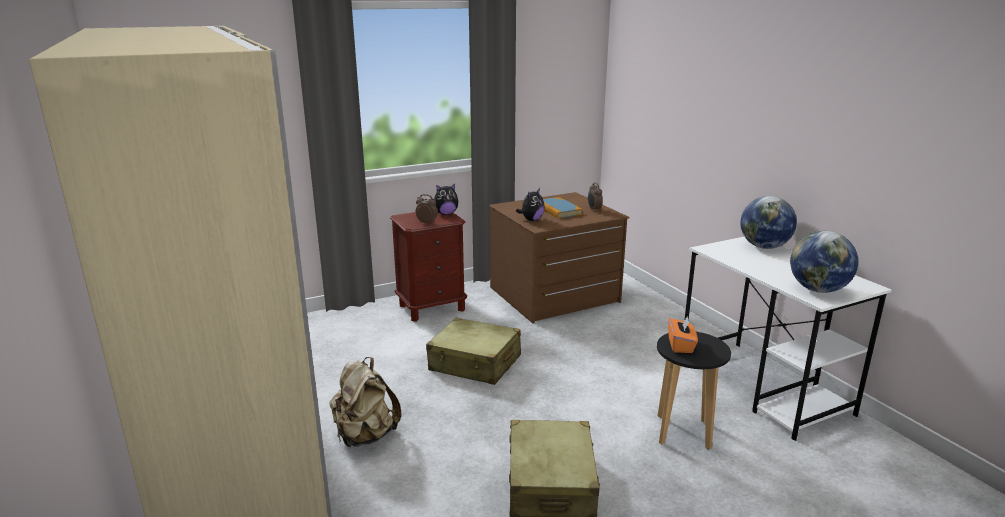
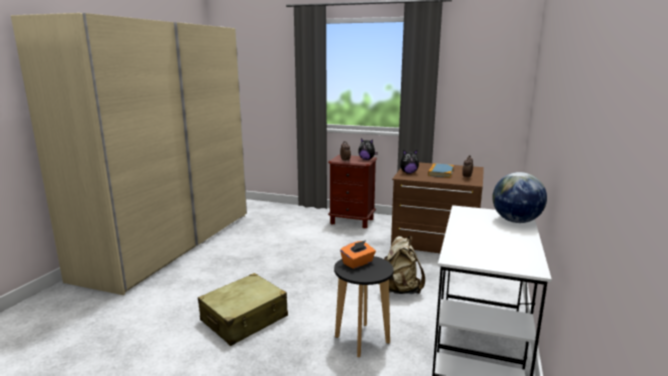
camera: 45 degrees right, 5 degrees down
(365, 436) = (218, 259): beige backpack -> beige backpack (399, 290)
(475, 363) = (321, 253): beige suitcase -> none
(818, 290) = (474, 254): globe -> none

